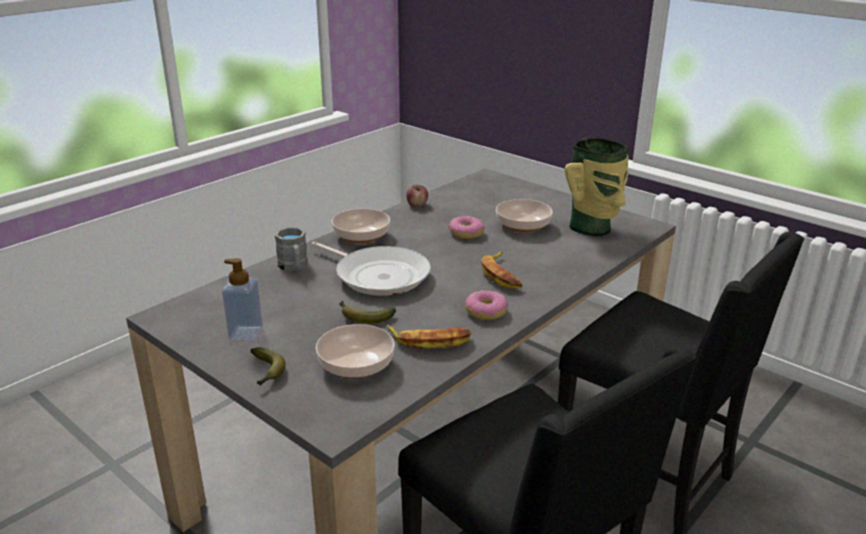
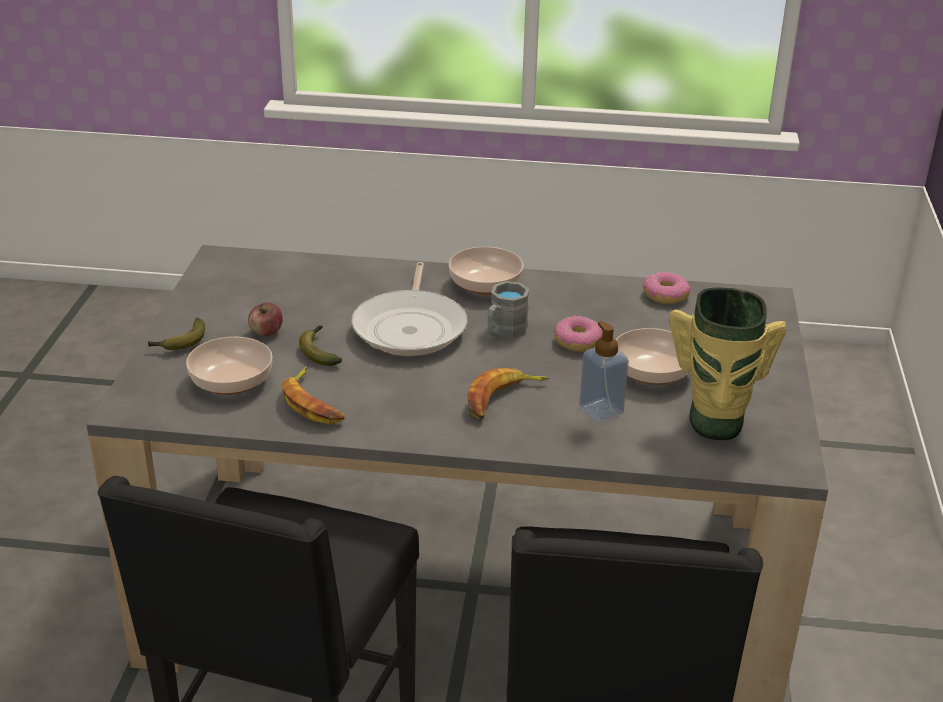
camera: 55 degrees right, 5 degrees up
(245, 333) = (230, 306): soap dispenser -> soap dispenser (601, 410)
(294, 267) = (375, 277): grey mug -> grey mug (504, 331)
(417, 205) = (610, 285): apple -> apple (266, 332)
(486, 312) = (405, 416): donut -> donut (665, 295)

